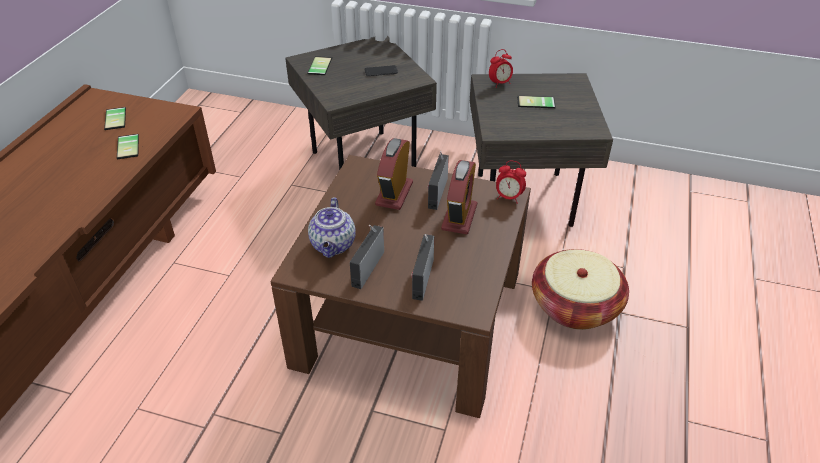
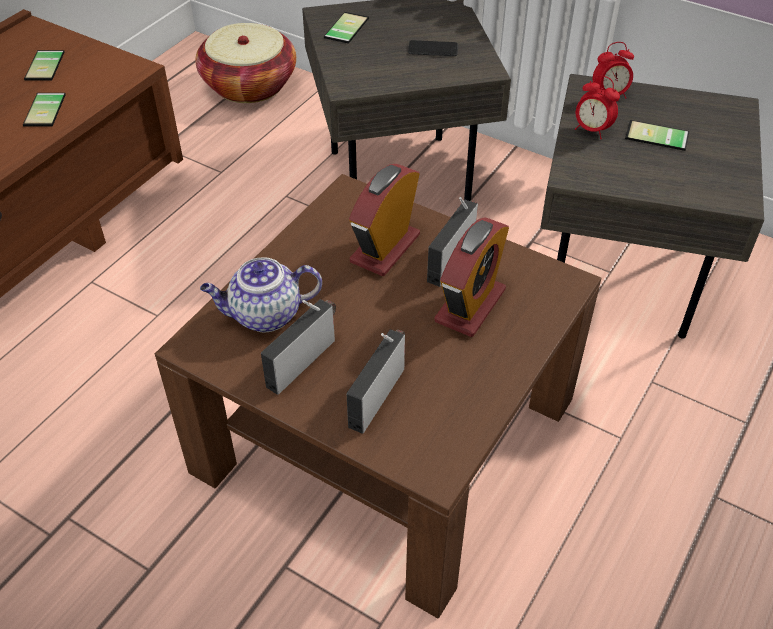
camera: 15 degrees right, 5 degrees up
(333, 245) = (264, 315): teapot -> teapot turned 60 degrees clockwise
(508, 197) = (559, 288): alarm clock -> alarm clock (592, 130)
(575, 306) = (646, 470): basket -> basket (249, 85)

